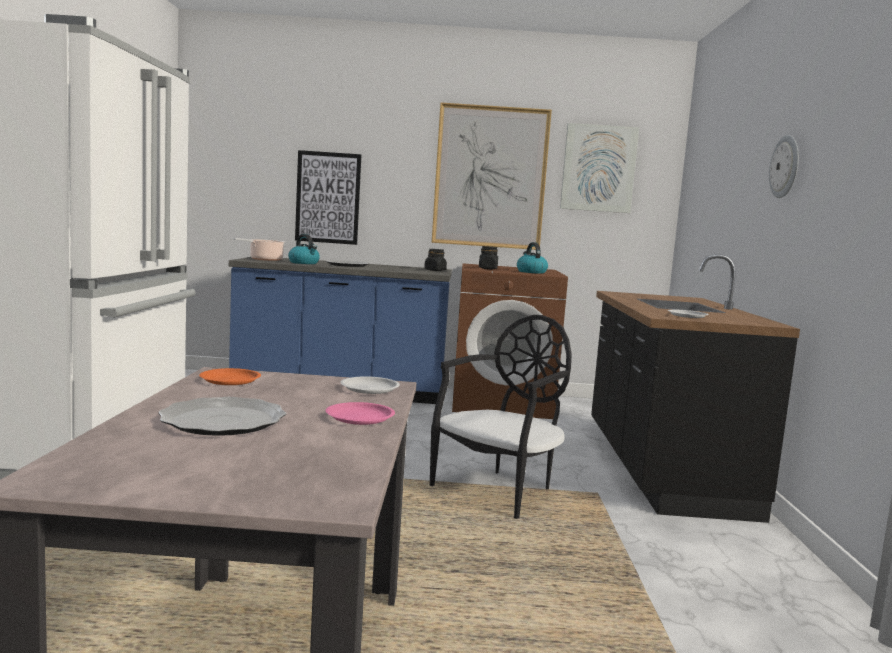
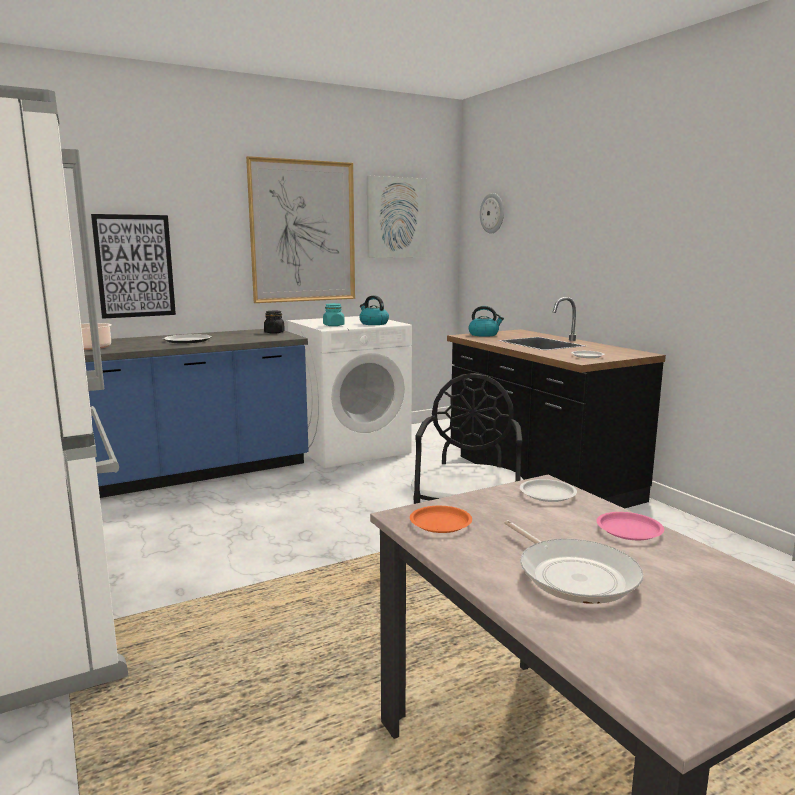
camera: 30 degrees left, 5 degrees up
(224, 421) = (573, 575): plate -> frying pan
(304, 263) = (143, 345): kettle -> kettle (484, 334)
(488, 268) = (333, 325): black jar -> turquoise jar
(501, 403) = (351, 448): brown washing machine -> white washing machine
(785, 167) = (617, 224): wall clock -> wall clock (492, 213)

